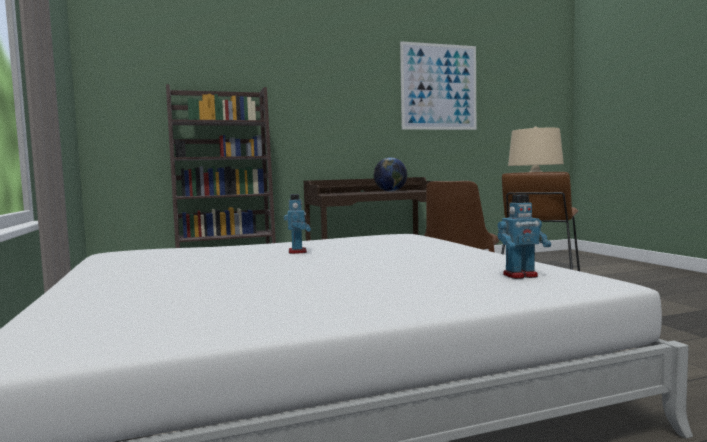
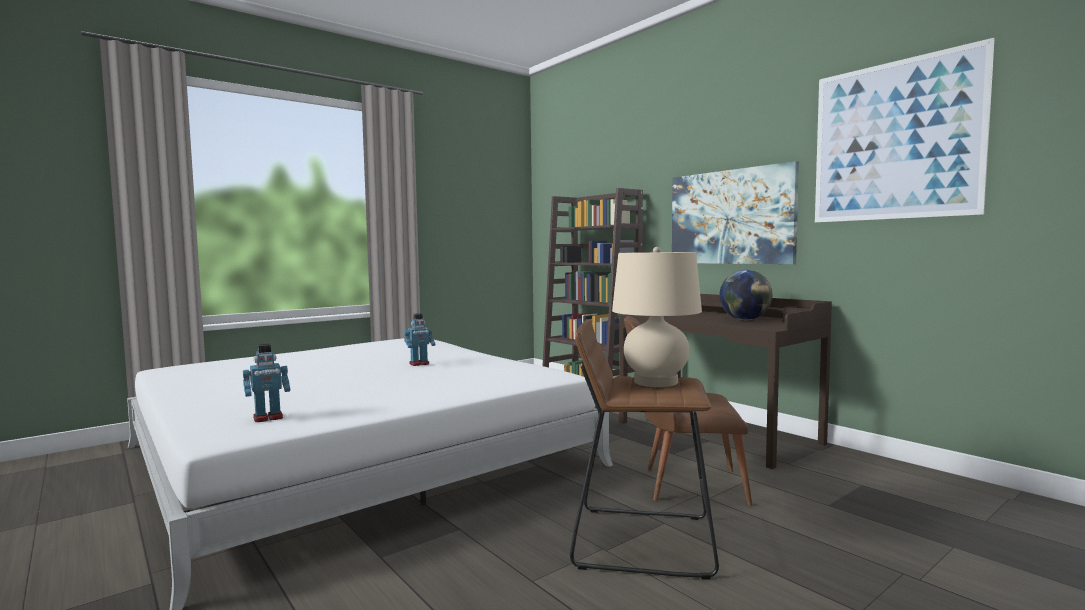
camera: 70 degrees right, 0 degrees up
(344, 122) = (730, 217): none -> picture
(521, 276) = (268, 418): toy robot -> toy robot turned 90 degrees counterclockwise

